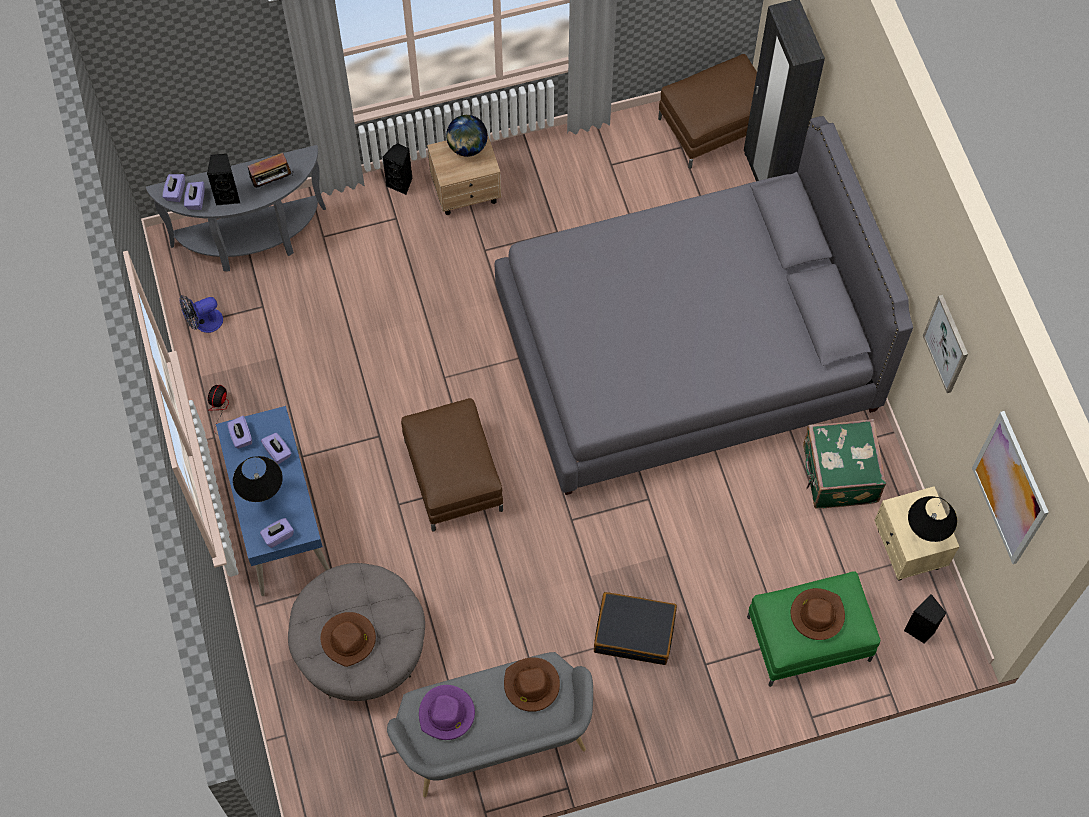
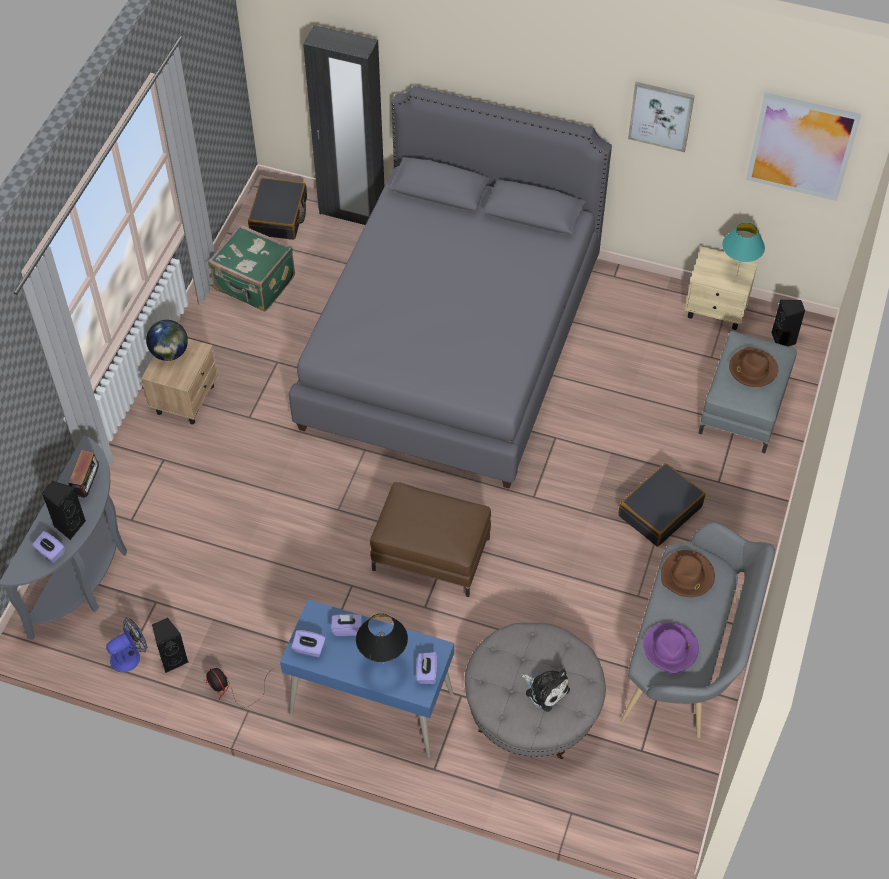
camera: 55 degrees left, 10 degrees down
(175, 192) = (27, 563): purple tissue box -> none
(204, 323) = (130, 656): fan -> fan turned 135 degrees counterclockwise
(349, 639) = (545, 689): brown hat -> plush toy
(401, 183) = (134, 437): black speaker -> black speaker (173, 659)
(715, 126) = (279, 216): brown ottoman -> black suitcase
(809, 638) = (743, 407): green ottoman -> grey ottoman
(838, 475) = (627, 314): green suitcase -> green suitcase (254, 284)
(923, 537) = (737, 275): black table lamp -> turquoise table lamp

